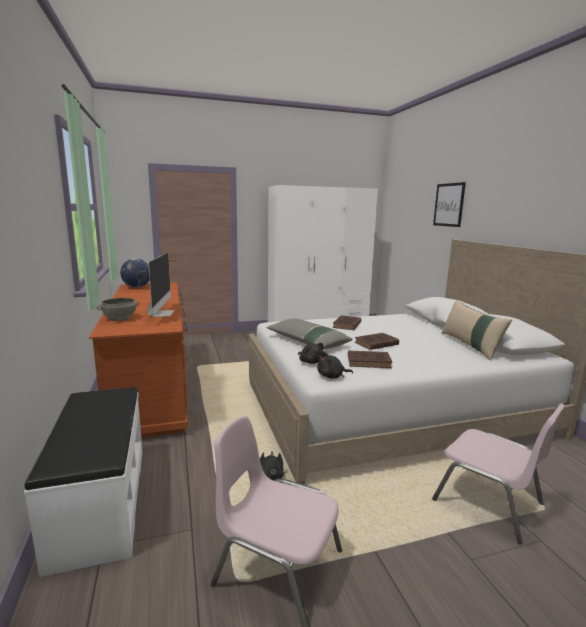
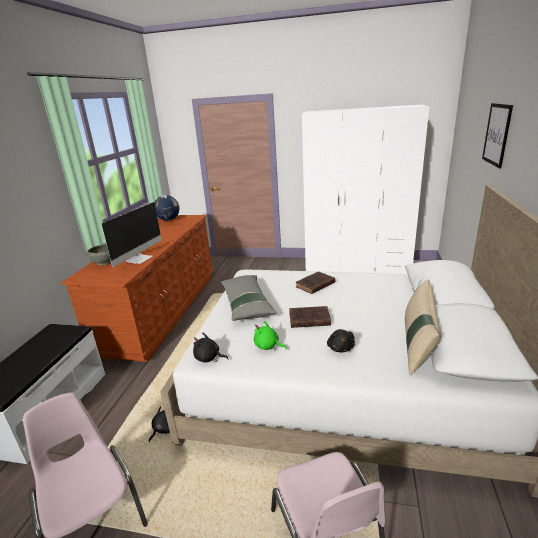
camera: 30 degrees right, 10 degrees up
(310, 362) = (215, 333): black plush toy -> black plush toy (340, 348)
(370, 362) = (268, 346): brown book -> green plush toy

